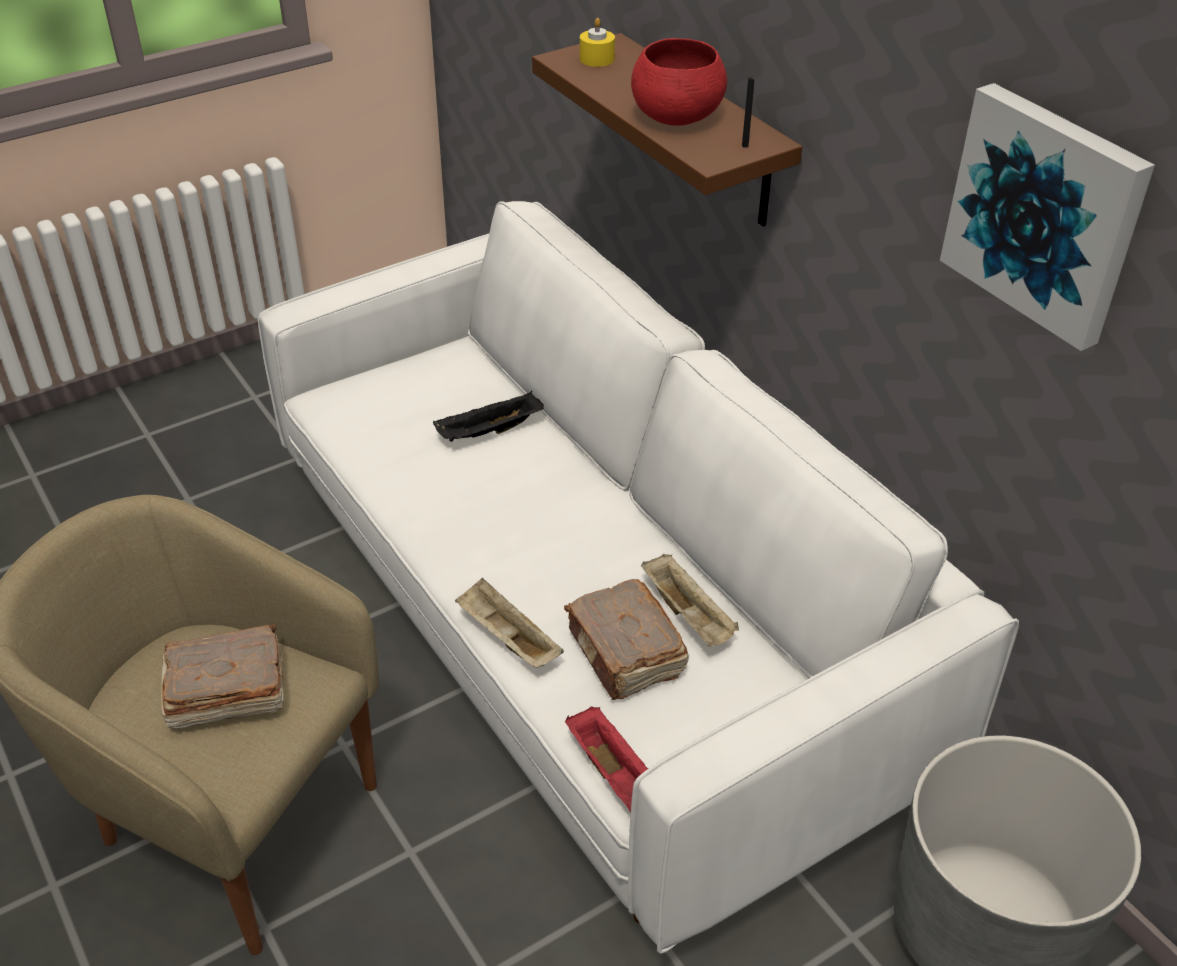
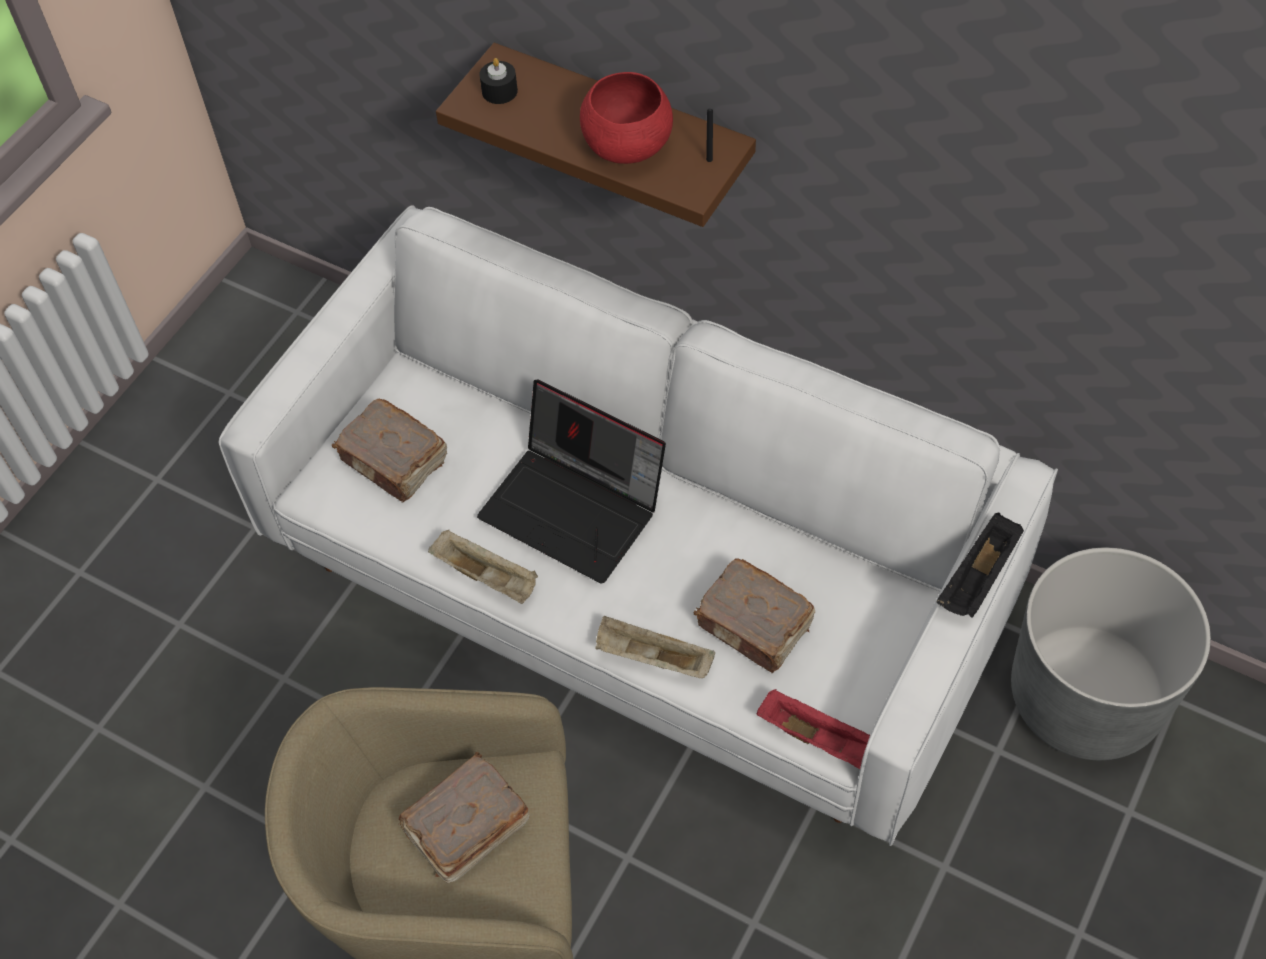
camera: 25 degrees left, 15 degrees up
(403, 405) = (394, 461): none -> brown book
(489, 432) = (494, 456): black tray -> black tray (978, 578)
(529, 495) = (575, 508): none -> laptop
(597, 59) = (499, 91): yellow candle -> black candle
(689, 615) = (781, 564): beige tray -> beige tray (487, 576)
(1046, 213) = (1035, 188): picture -> none

